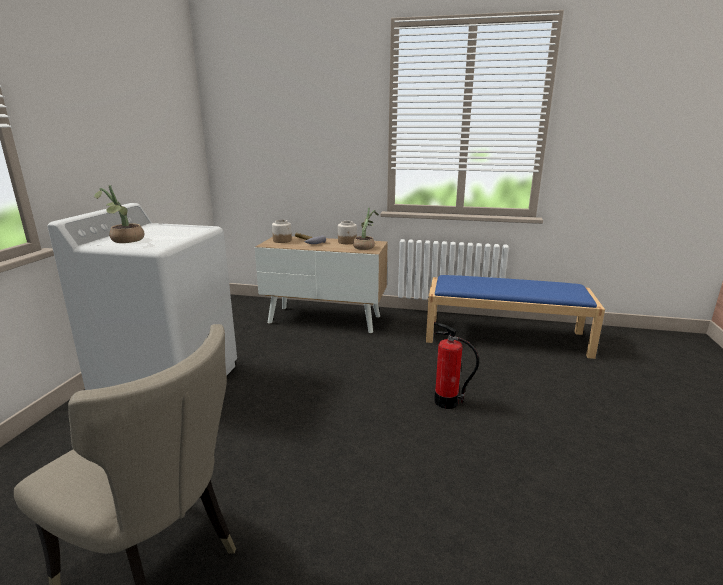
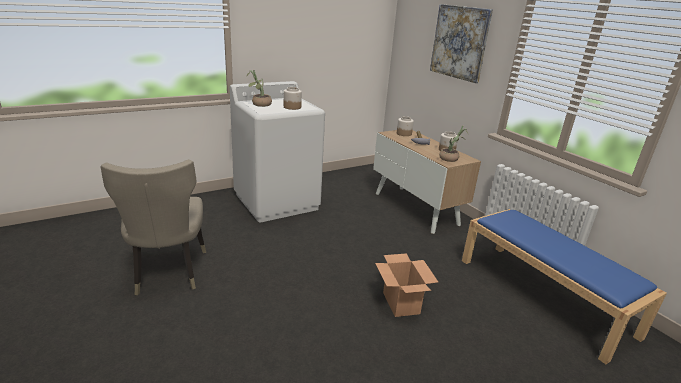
camera: 45 degrees right, 5 degrees up
(178, 232) = (292, 107): none -> jar
(314, 125) = (460, 42): none -> picture
(446, 402) = (400, 302): fire extinguisher -> cardboard box

